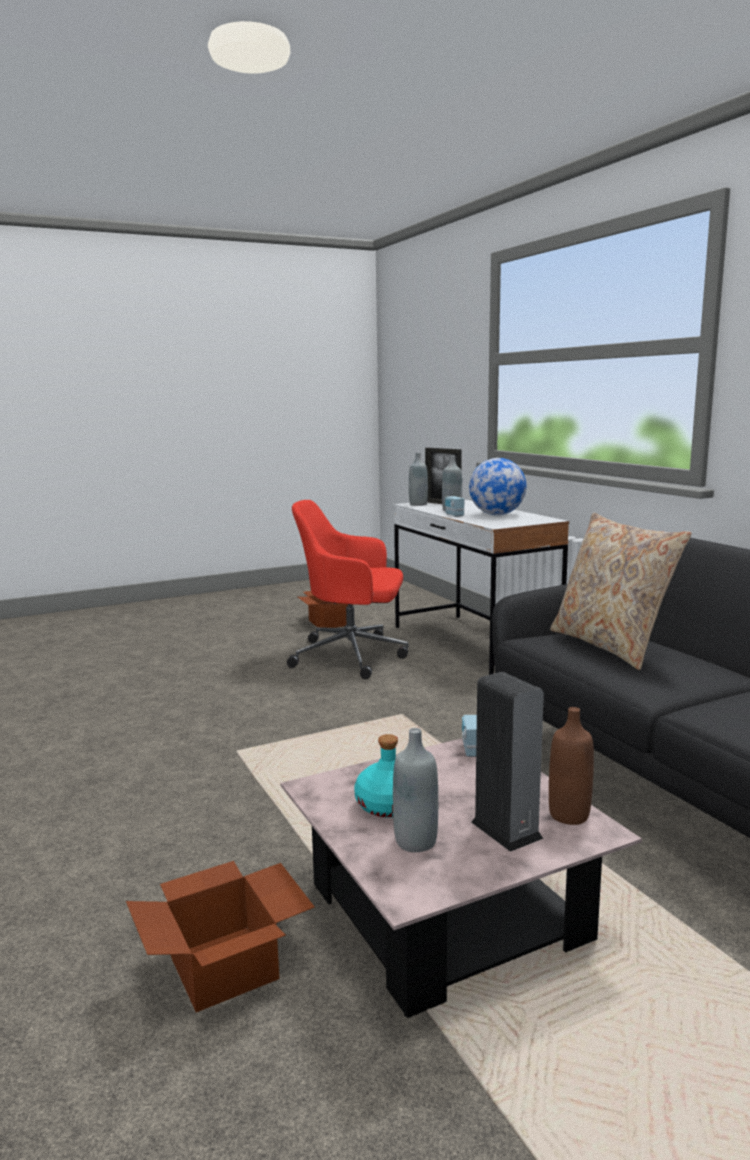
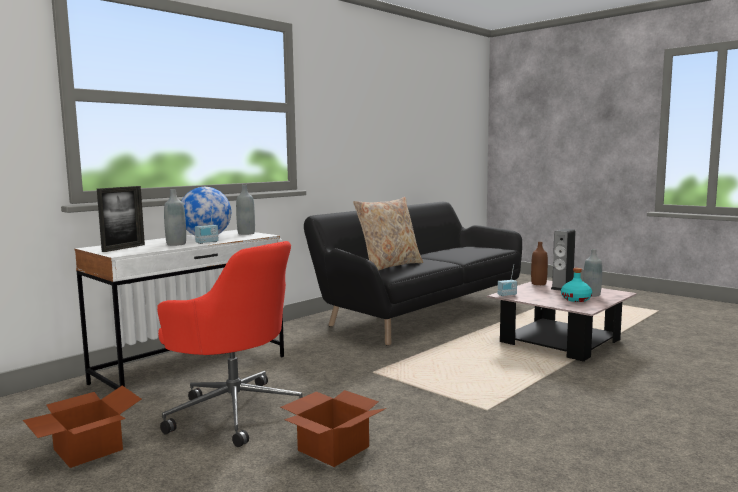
camera: 110 degrees left, 5 degrees down
(227, 967) = (652, 365): cardboard box -> cardboard box (333, 447)
(352, 656) = (234, 412): red office chair -> red office chair turned 45 degrees counterclockwise
(418, 504) = (125, 252): grey bottle -> grey bottle (246, 233)

